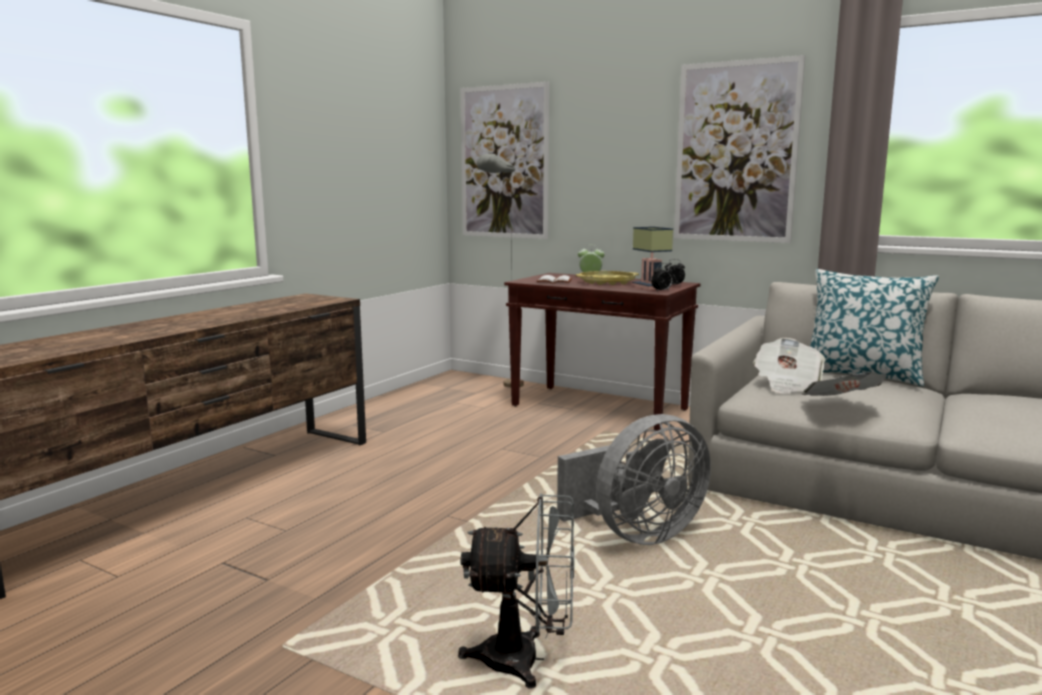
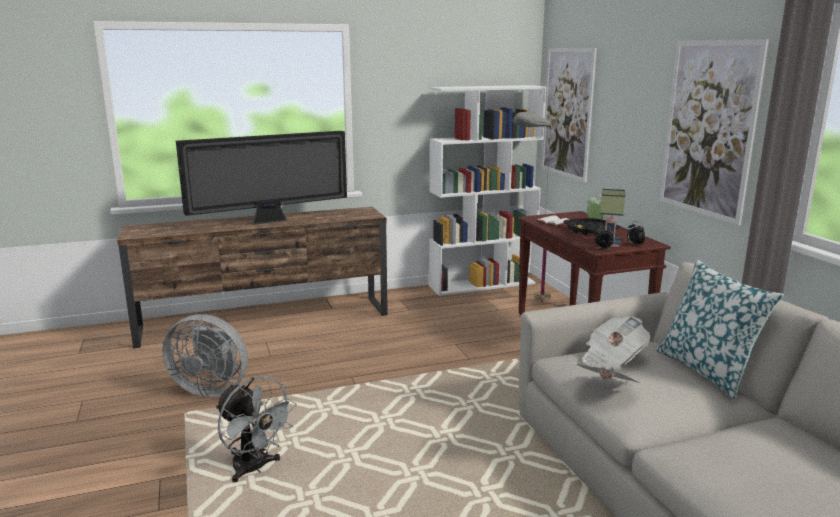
camera: 40 degrees right, 5 degrees up
(199, 320) = (270, 221): none -> television
(422, 389) = (482, 284): none -> white bookcase
(607, 282) = (591, 231): yellow tray -> black tray
(637, 535) = (428, 432): grey fan -> grey fan (211, 389)

